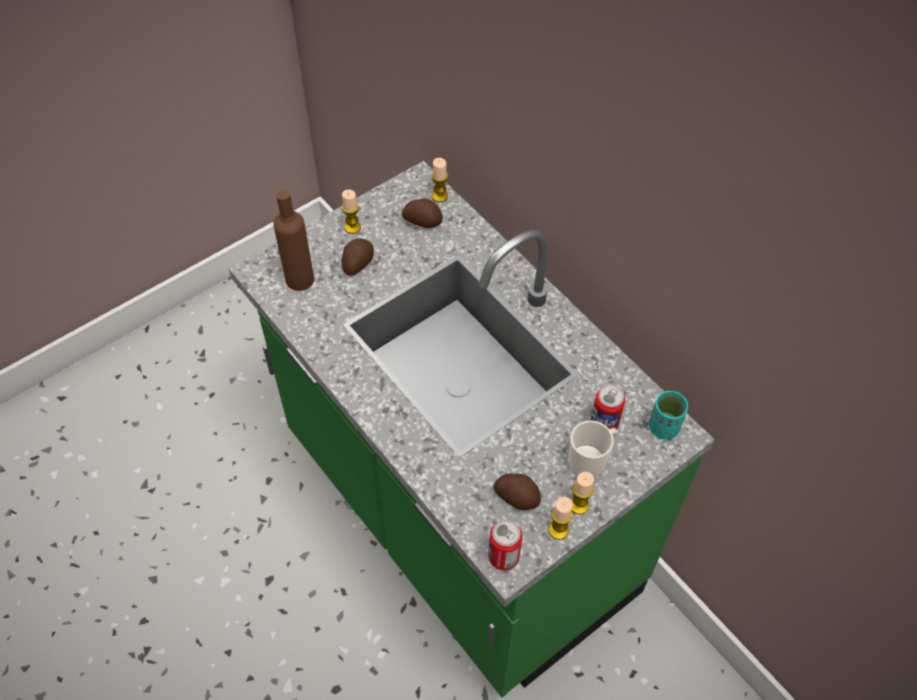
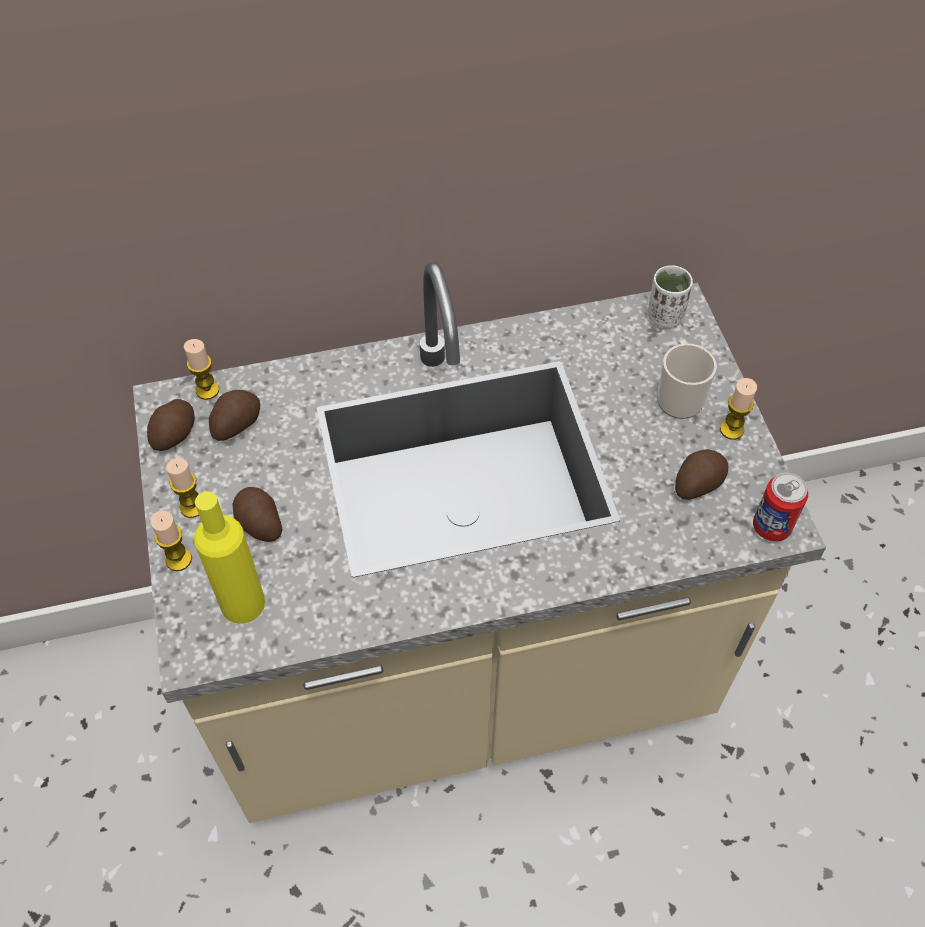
camera: 65 degrees left, 0 degrees up
(299, 279) = (242, 603): brown bottle -> yellow bottle
(399, 196) = (176, 434): none -> potato
(456, 517) = (462, 679): green counter -> beige counter
(558, 530) = (756, 461): candle -> candle (178, 559)
(604, 424) = (637, 365): can -> none
(664, 427) = (665, 316): turquoise cup -> white cup

